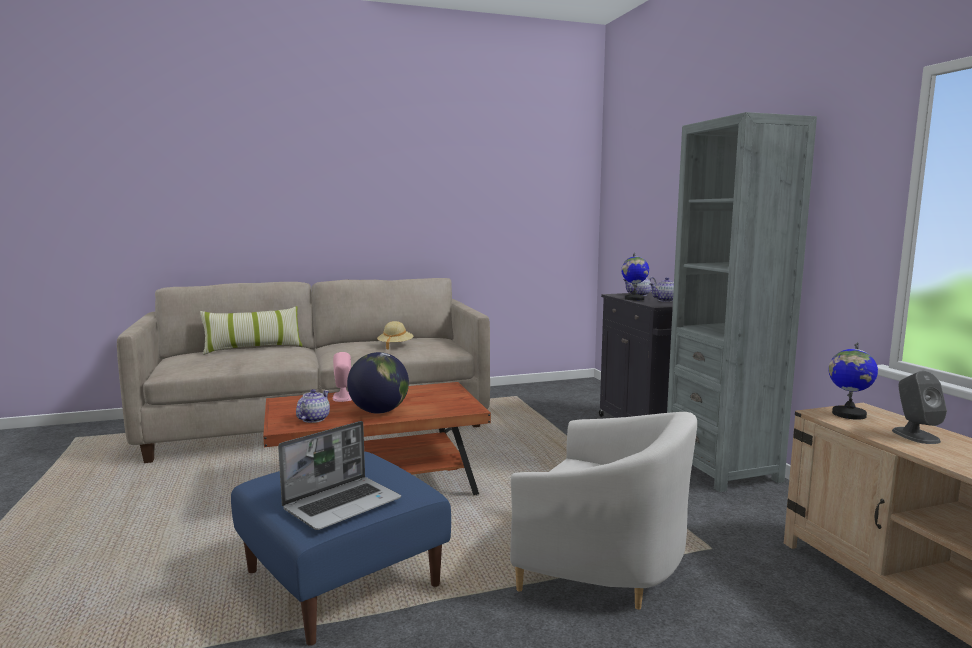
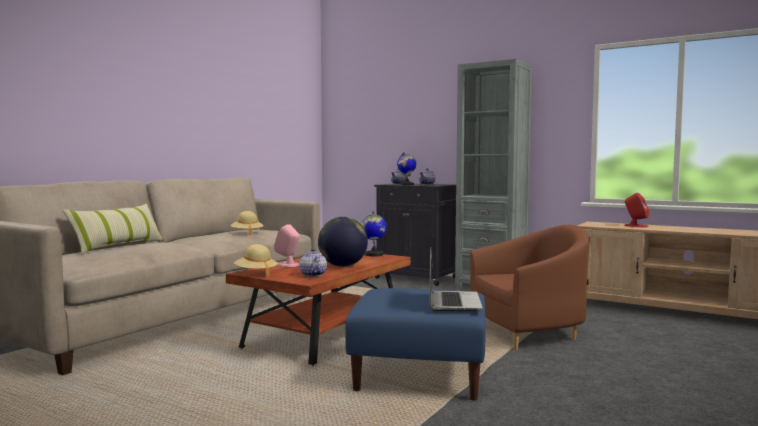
camera: 40 degrees left, 5 degrees down
(281, 404) = (256, 274): none -> beige hat
(602, 566) = (528, 331): white armchair -> brown armchair
(848, 414) = (597, 224): globe -> globe (374, 255)
(915, 435) = (635, 226): grey speaker -> red speaker

